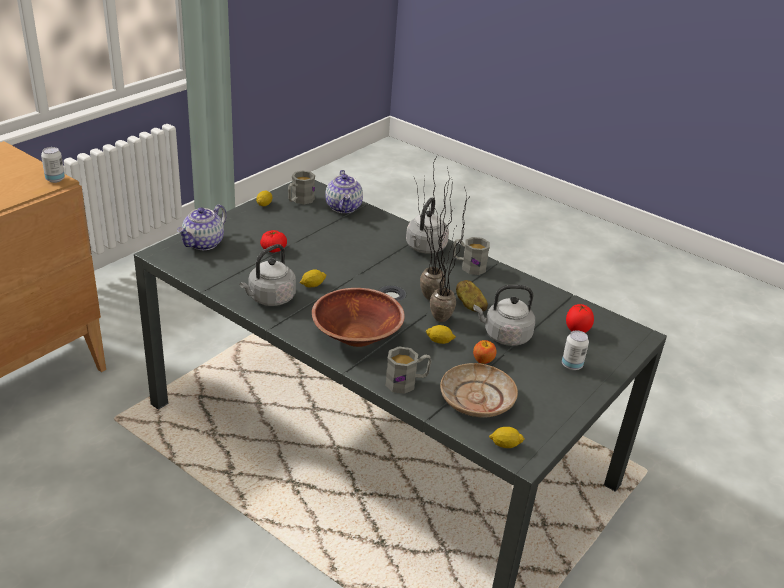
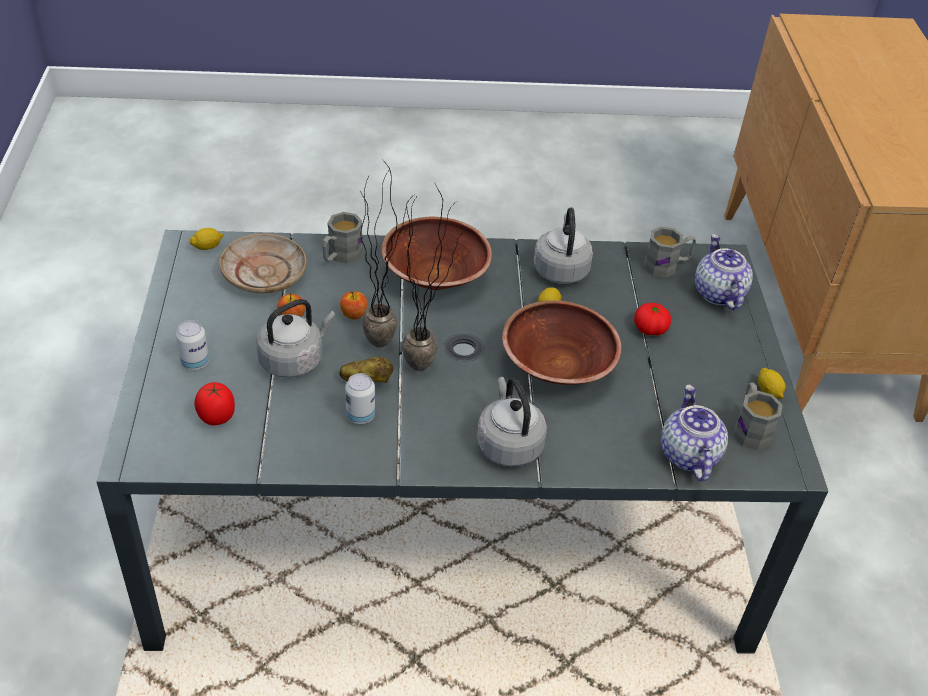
camera: 140 degrees right, 10 degrees up
(55, 179) = (890, 194): can -> can (360, 416)
(344, 207) = (688, 454): teapot -> teapot turned 45 degrees clockwise
(352, 261) = (556, 366): none -> brown bowl
(439, 341) = (353, 314): lemon -> apple
(468, 266) = (426, 446): grey mug -> grey mug (667, 265)

